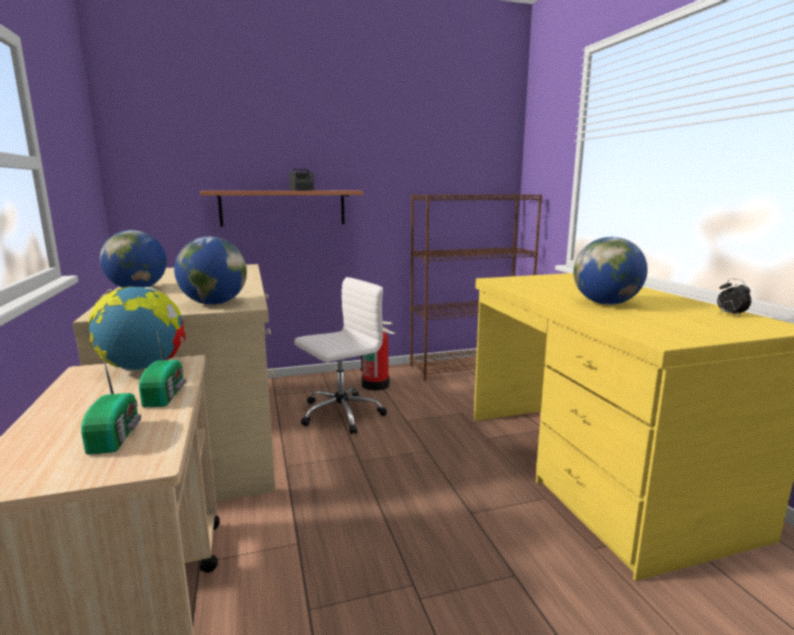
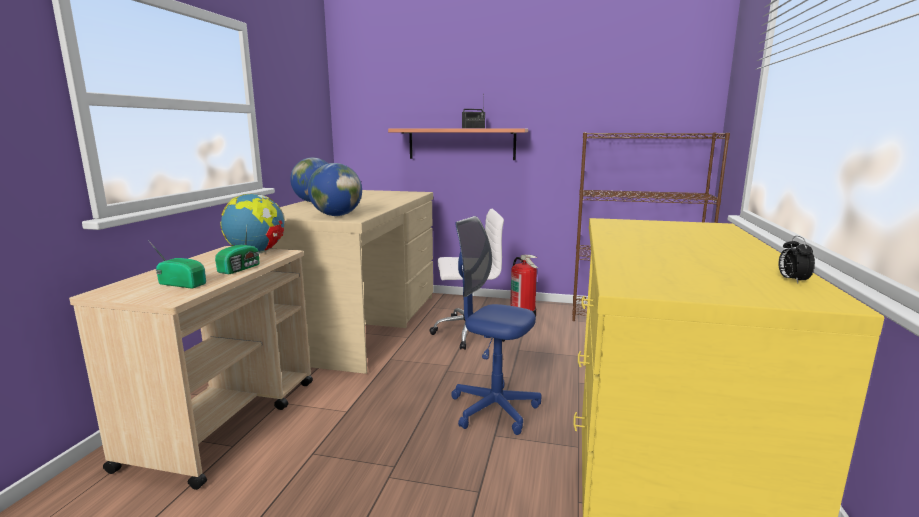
camera: 30 degrees right, 0 degrees up
(117, 436) = (182, 284): radio -> radio turned 90 degrees counterclockwise
(444, 487) = (494, 409): none -> blue office chair
(605, 303) = (662, 252): globe -> none

